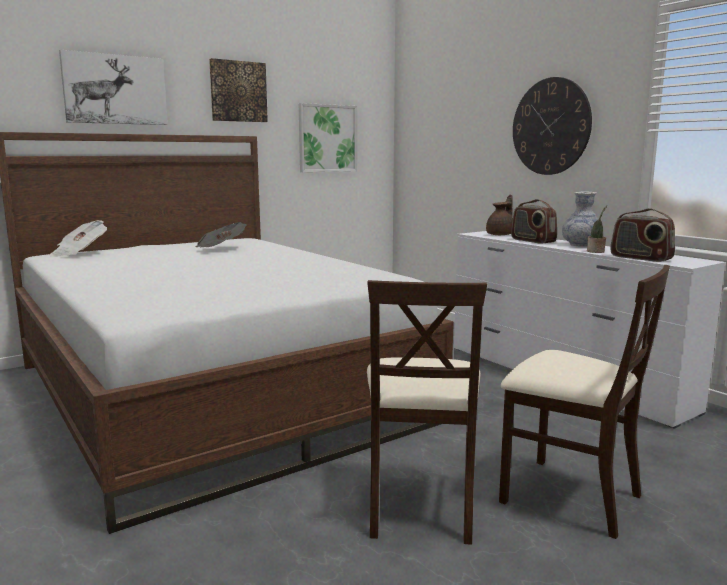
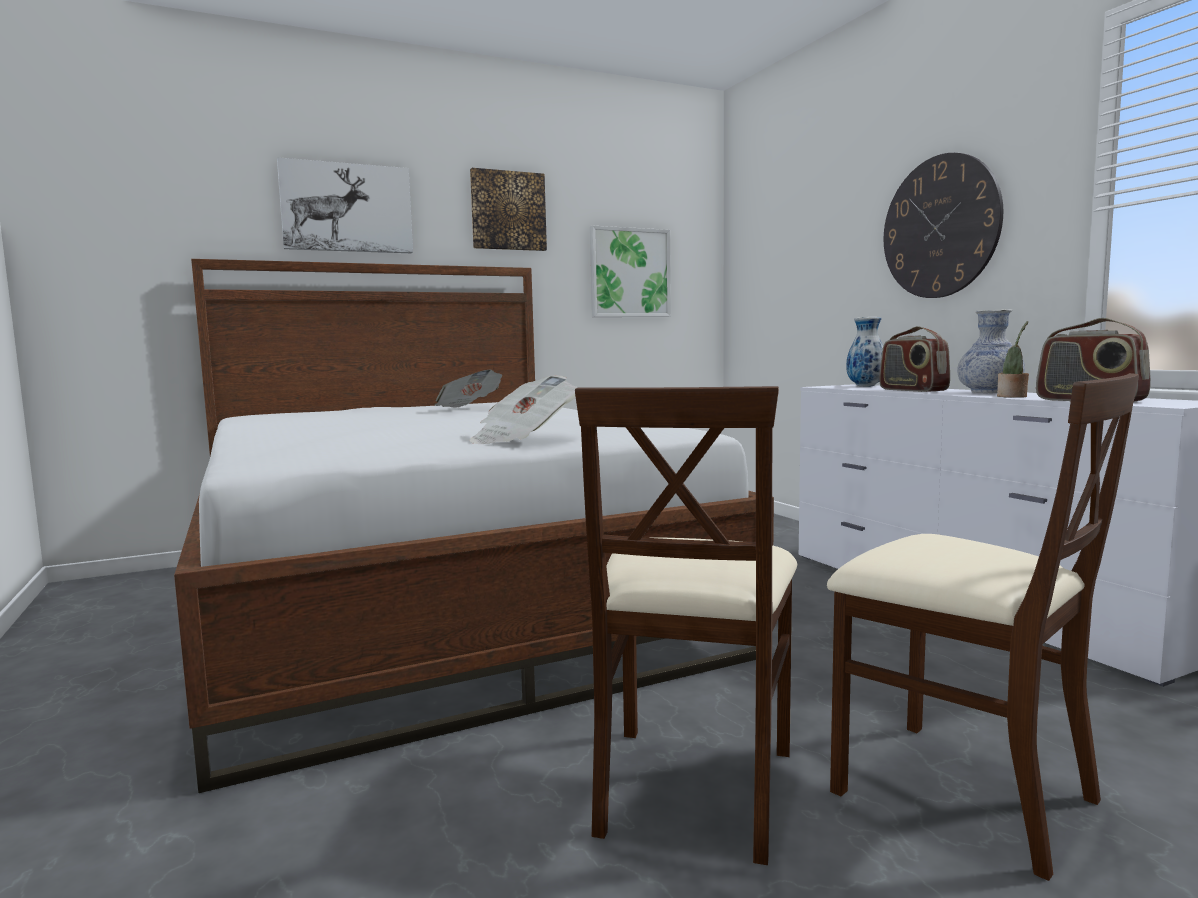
camera: 10 degrees right, 5 degrees down
(79, 253) = (287, 413): newspaper -> newspaper (523, 439)
(501, 234) = (866, 386): brown teapot -> vase

